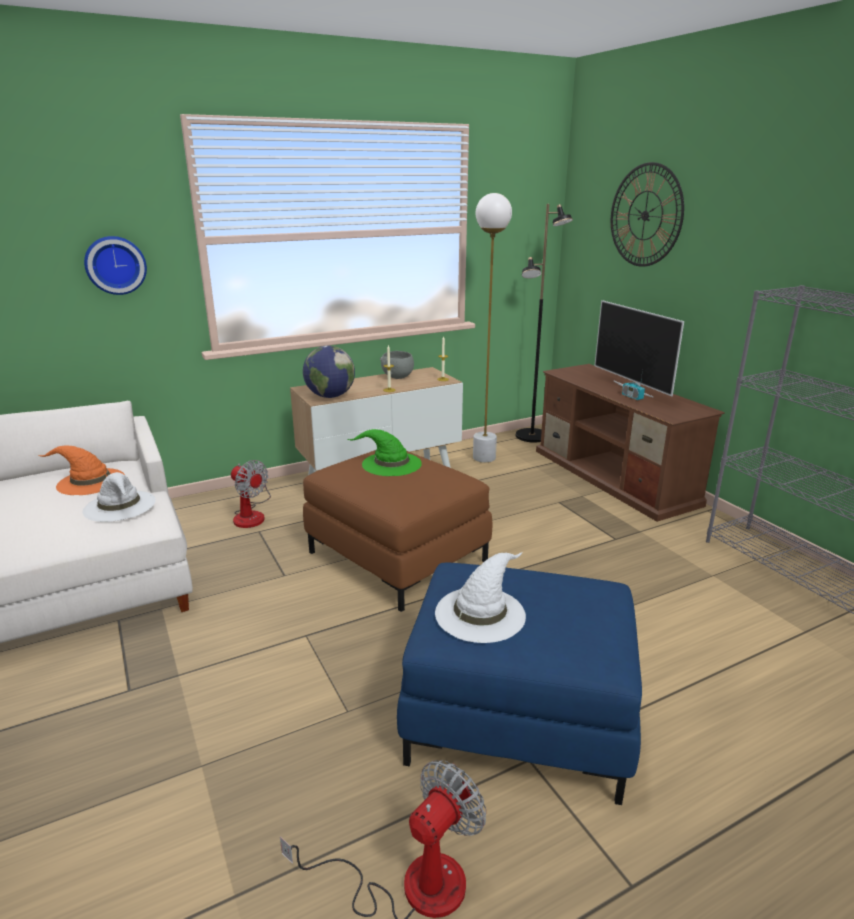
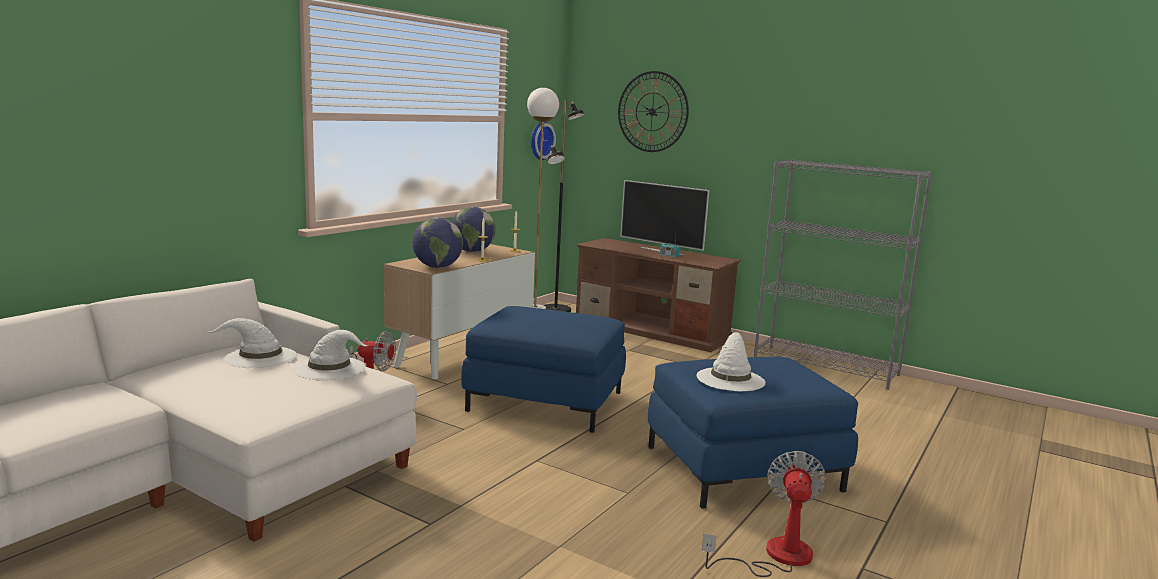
camera: 30 degrees left, 10 degrees down
(89, 481) = (259, 357): orange hat -> white hat
(115, 265) = (233, 136): wall clock -> wall clock (540, 140)
(390, 464) = (535, 314): green hat -> none
(397, 556) = (546, 401): brown ottoman -> blue ottoman
(398, 377) = (472, 251): grey bowl -> globe

